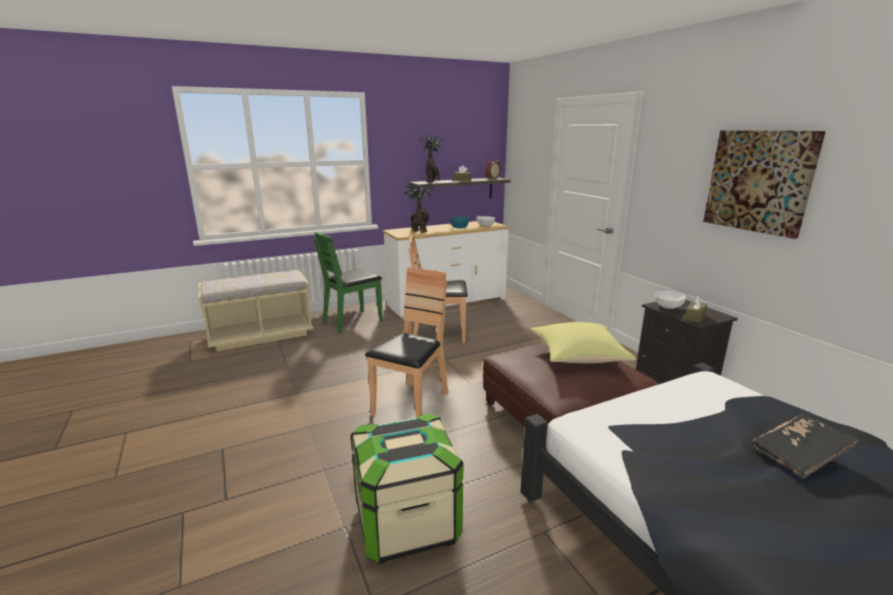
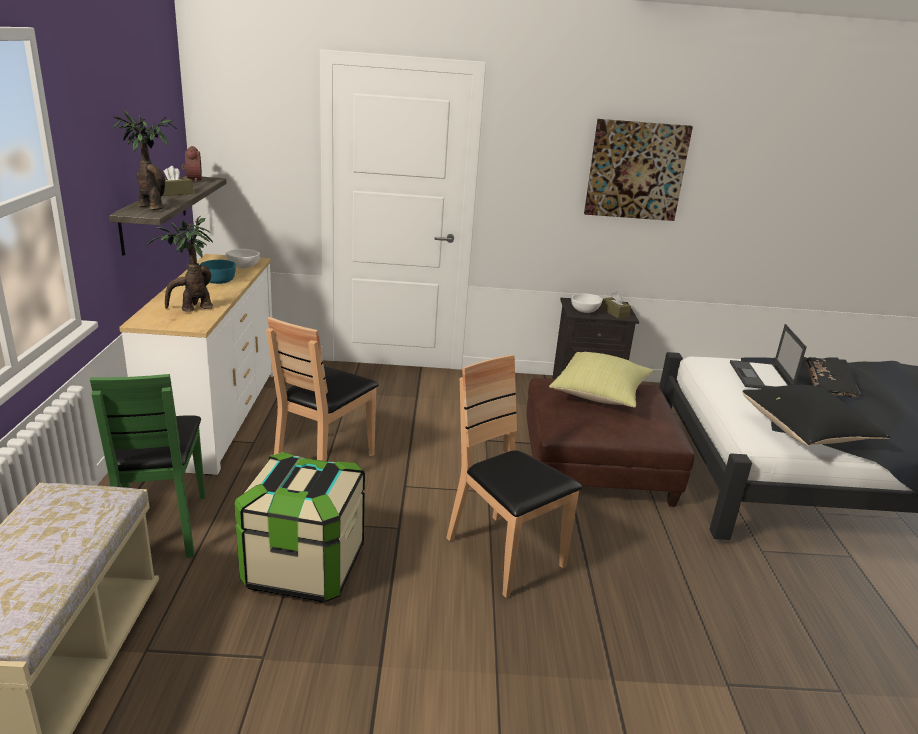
camera: 65 degrees left, 5 degrees up
(407, 522) = (730, 632): storage box -> storage box (304, 567)
(634, 448) = (807, 433): none -> black pillow
(728, 408) = (761, 377): none -> laptop

